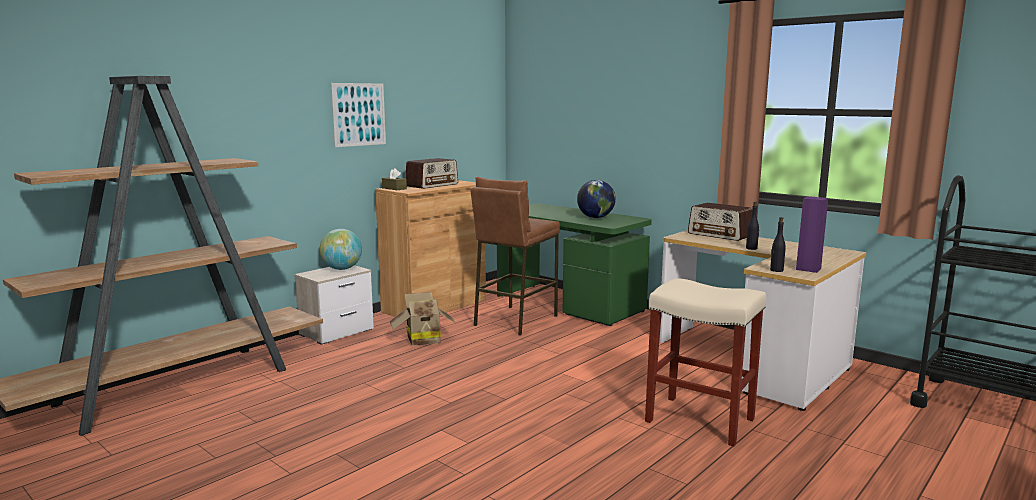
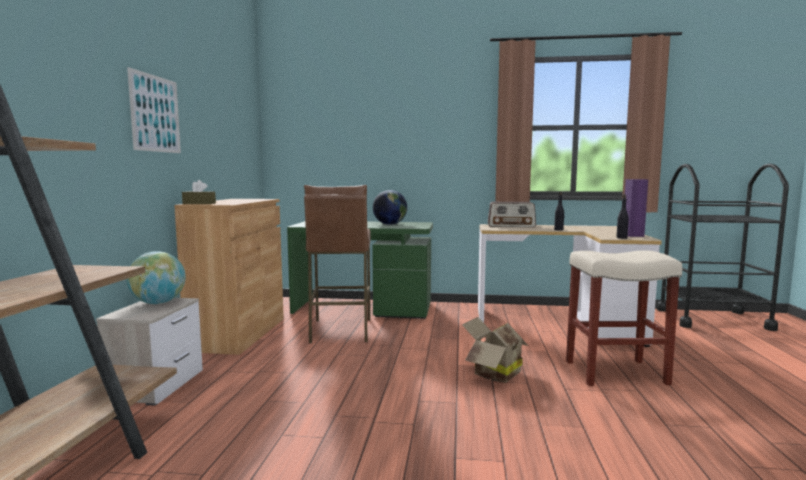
camera: 35 degrees left, 5 degrees down
(422, 339) = (277, 368): cardboard box -> cardboard box (493, 374)
(432, 185) = (232, 201): radio -> none

